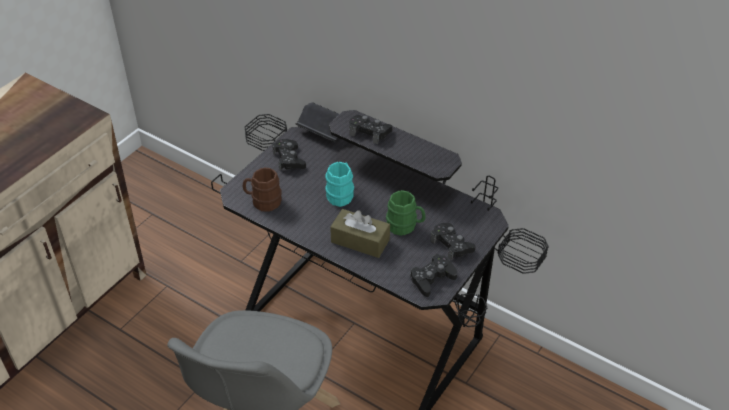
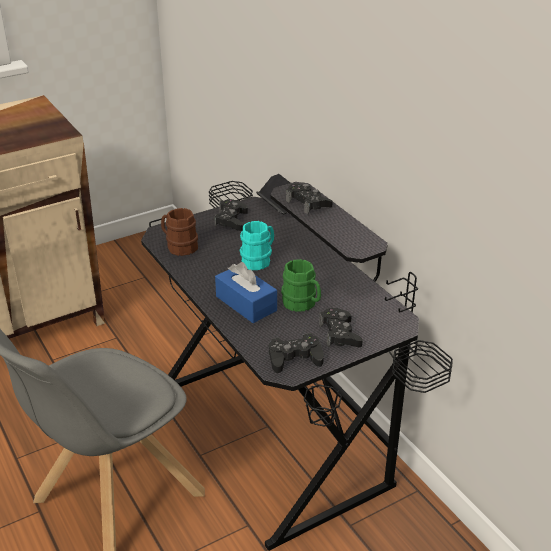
camera: 25 degrees right, 10 degrees down
(360, 241) = (246, 303): brown tissue box -> blue tissue box

